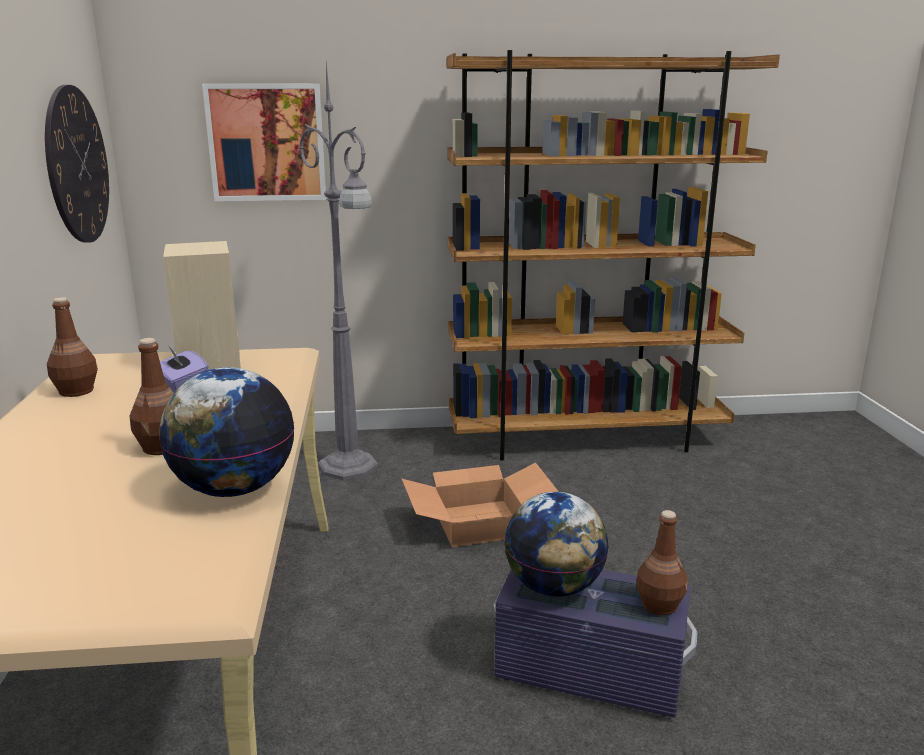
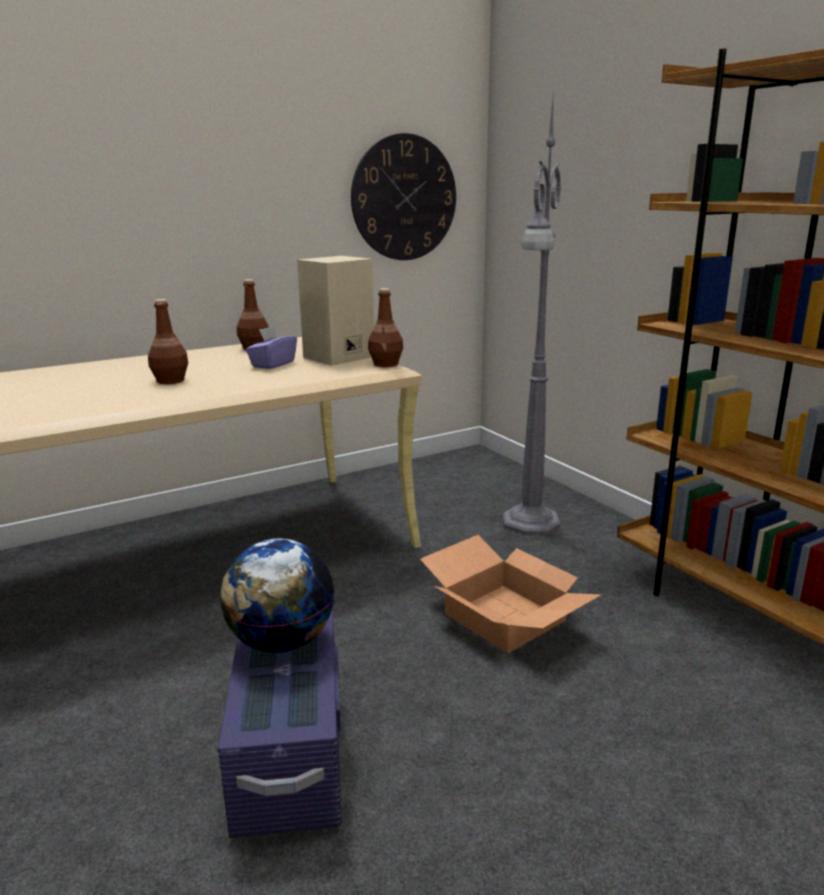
camera: 65 degrees right, 0 degrees up
(234, 489) = (108, 406): globe -> none
(266, 142) = (573, 186): picture -> none
(659, 604) = (280, 718): brown bottle -> brown bottle (386, 364)

